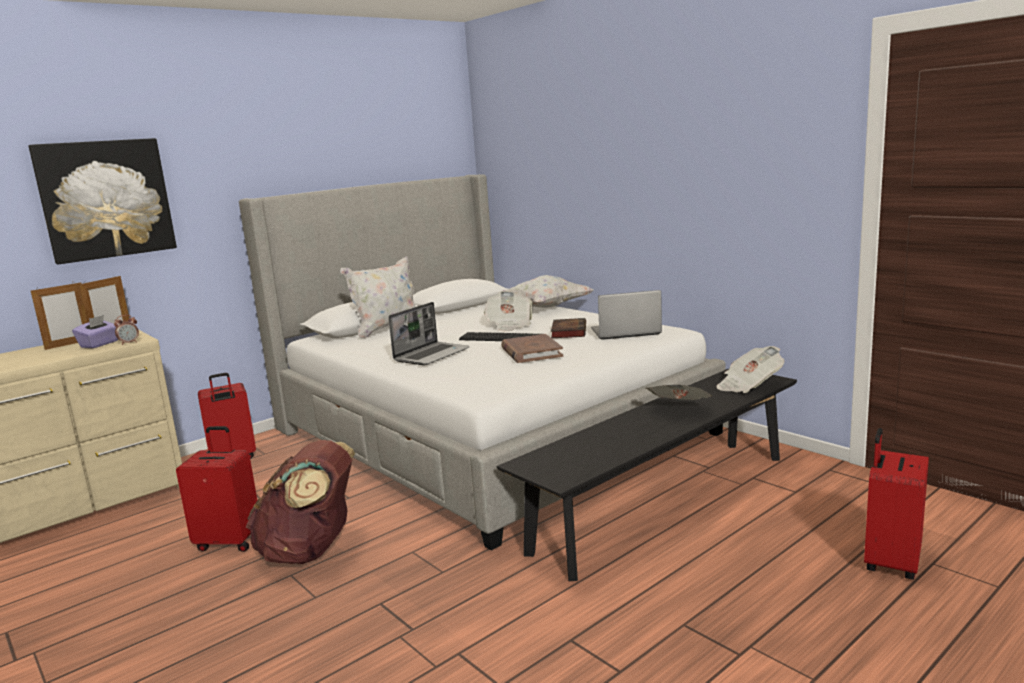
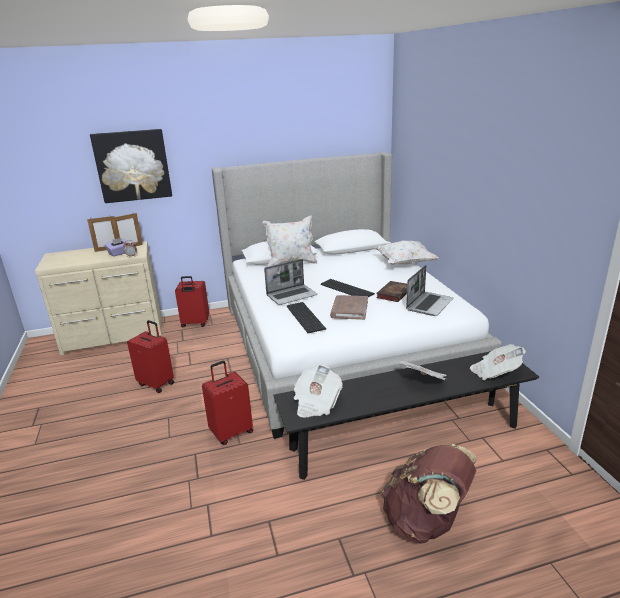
camera: 25 degrees right, 10 degrees up
(310, 551) = (187, 404): brown backpack -> brown backpack (425, 522)
(481, 367) = (306, 316): none -> keyboard
(509, 325) = (364, 277): newspaper -> newspaper (316, 403)
(625, 332) = (429, 304): laptop -> laptop turned 105 degrees clockwise
(890, 562) = (518, 548): red suitcase -> red suitcase (231, 432)

